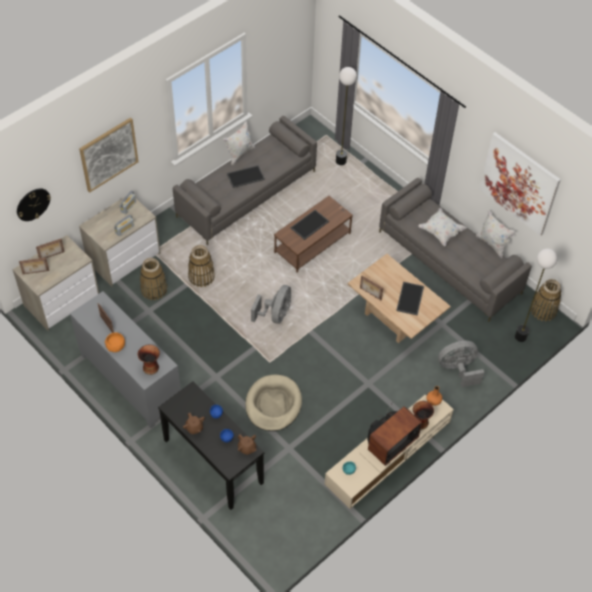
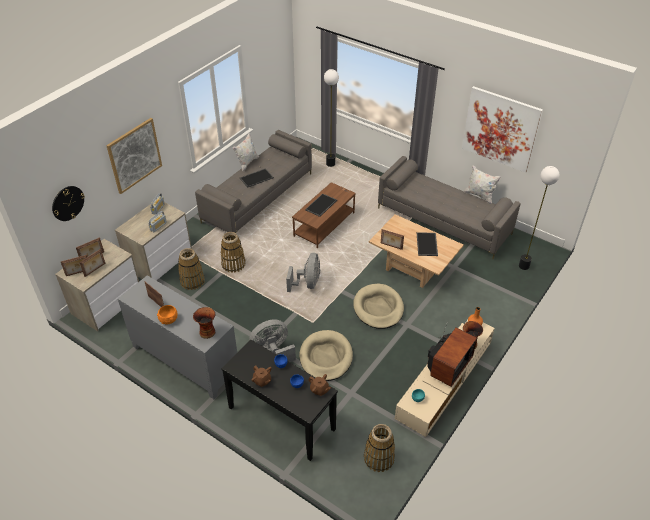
camera: 10 degrees left, 10 degrees down
(52, 272) = (95, 270): none -> picture frame
(343, 358) = (378, 308): none -> beige dog bed
(441, 232) = (434, 193): white pillow -> none
(458, 369) = (481, 300): grey fan -> grey fan (273, 351)
(543, 310) = (534, 243): basket -> basket (379, 458)

